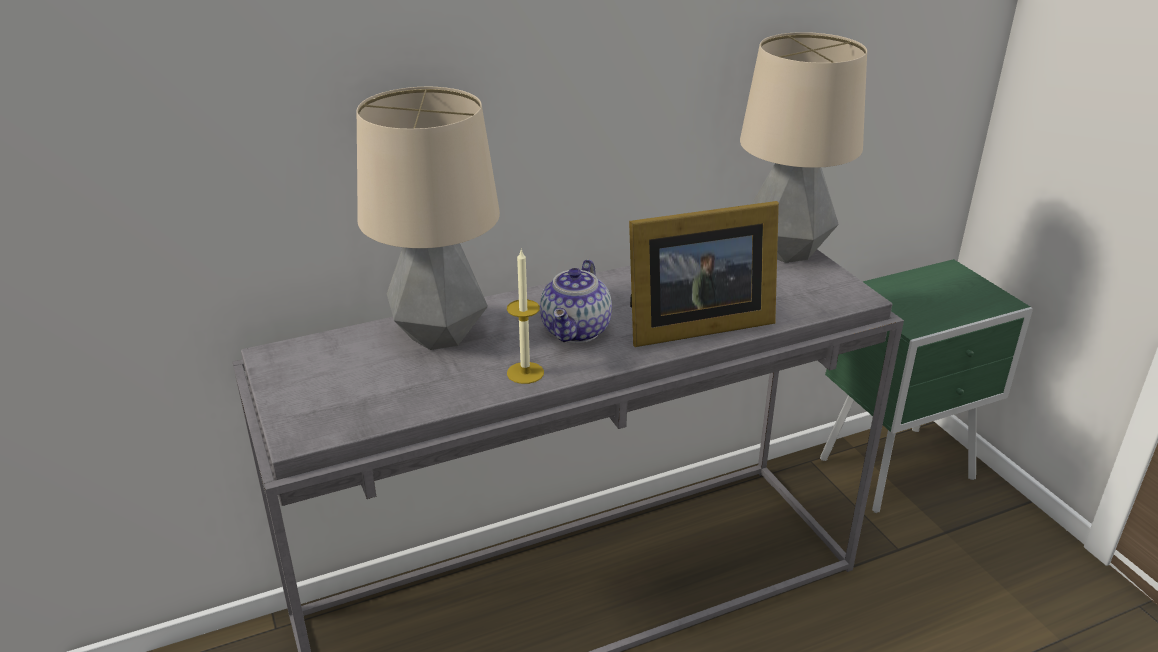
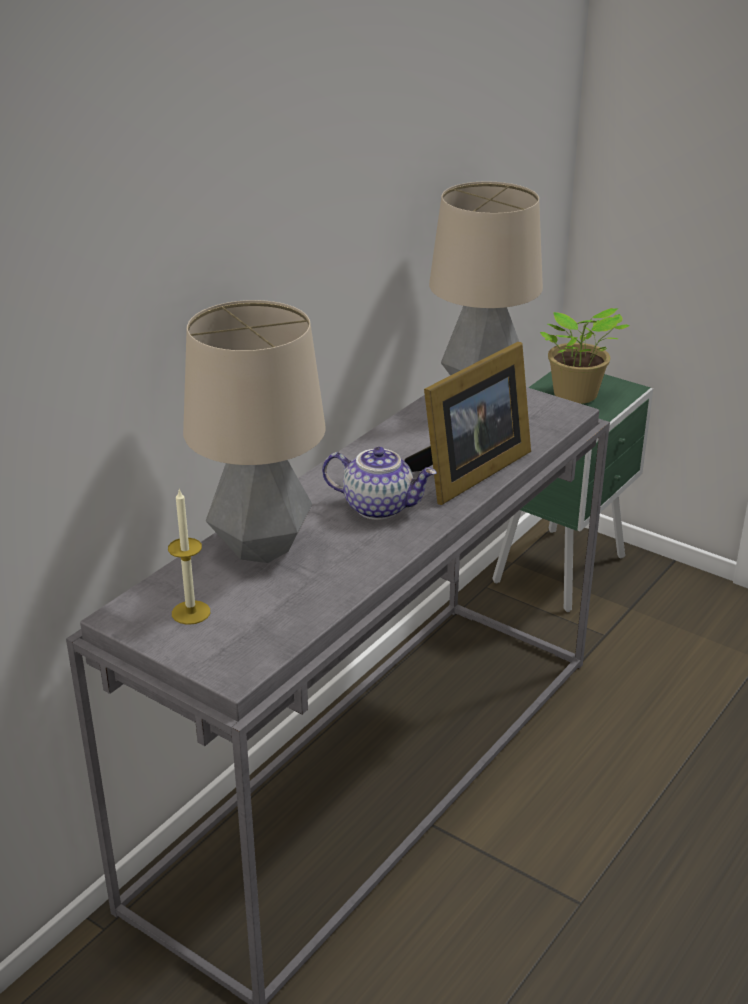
camera: 30 degrees left, 0 degrees up
(525, 373) = (373, 555): candle -> candle (191, 612)
(577, 331) = (379, 507): teapot -> teapot turned 60 degrees counterclockwise
(937, 294) = (576, 396): none -> potted plant

